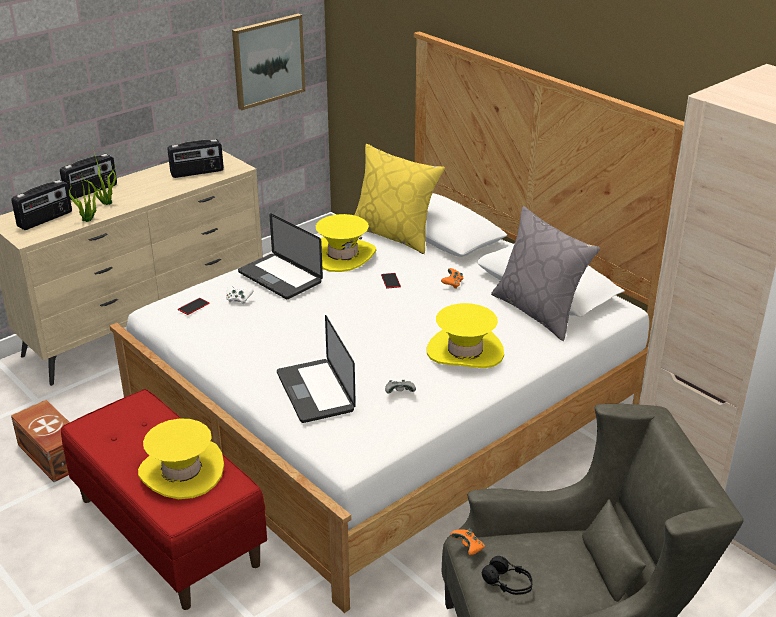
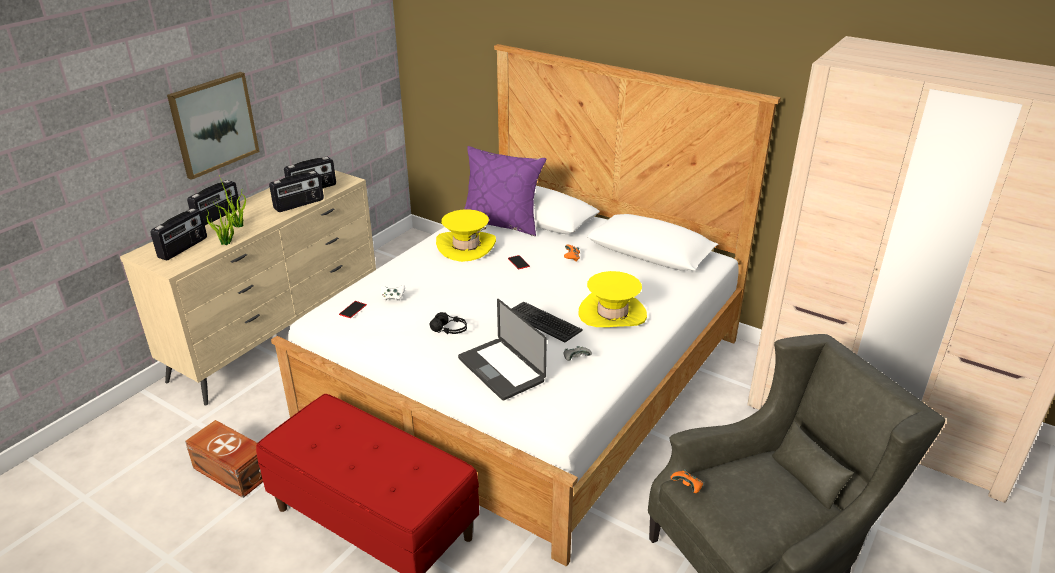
camera: 15 degrees left, 0 degrees up
(176, 188) = (299, 204): none -> radio
(181, 472) = (394, 466): yellow hat -> none
(268, 61) = (355, 83): picture -> picture (214, 124)
(280, 277) = (420, 273): laptop -> none
(385, 349) = (544, 322): none -> keyboard
(394, 234) = (502, 223): yellow pillow -> purple pillow
(508, 583) = (736, 512): black headphones -> black headphones (449, 330)
(539, 312) = (654, 271): grey pillow -> none

